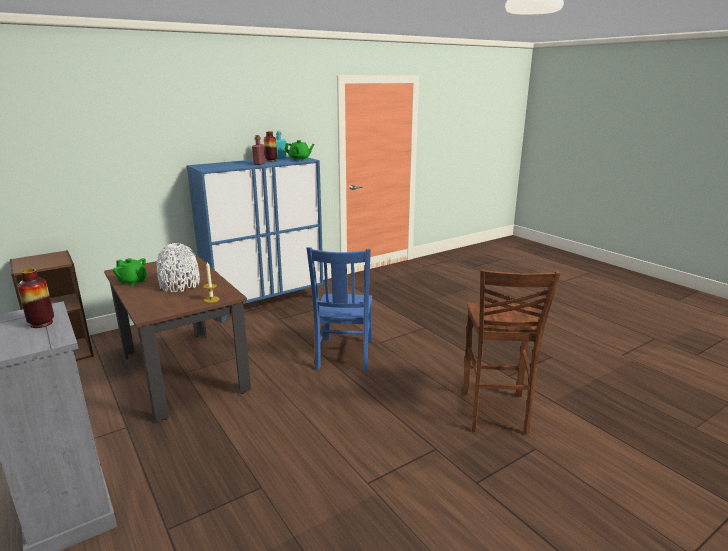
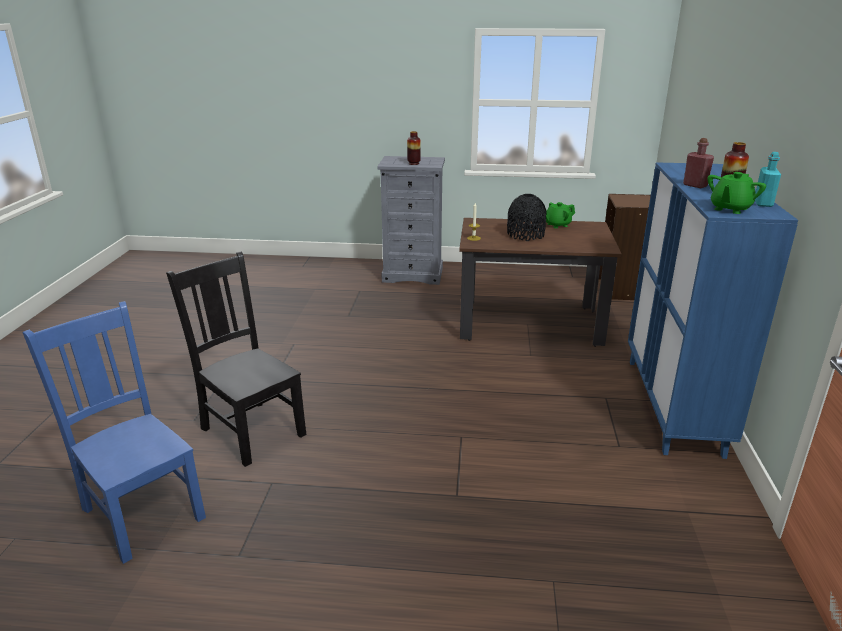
camera: 130 degrees right, 5 degrees up
(180, 285) = (525, 235): white vase -> black vase
(344, 355) = (461, 401): blue chair -> blue chair (141, 511)
(495, 413) = (251, 430): brown stool -> black chair

